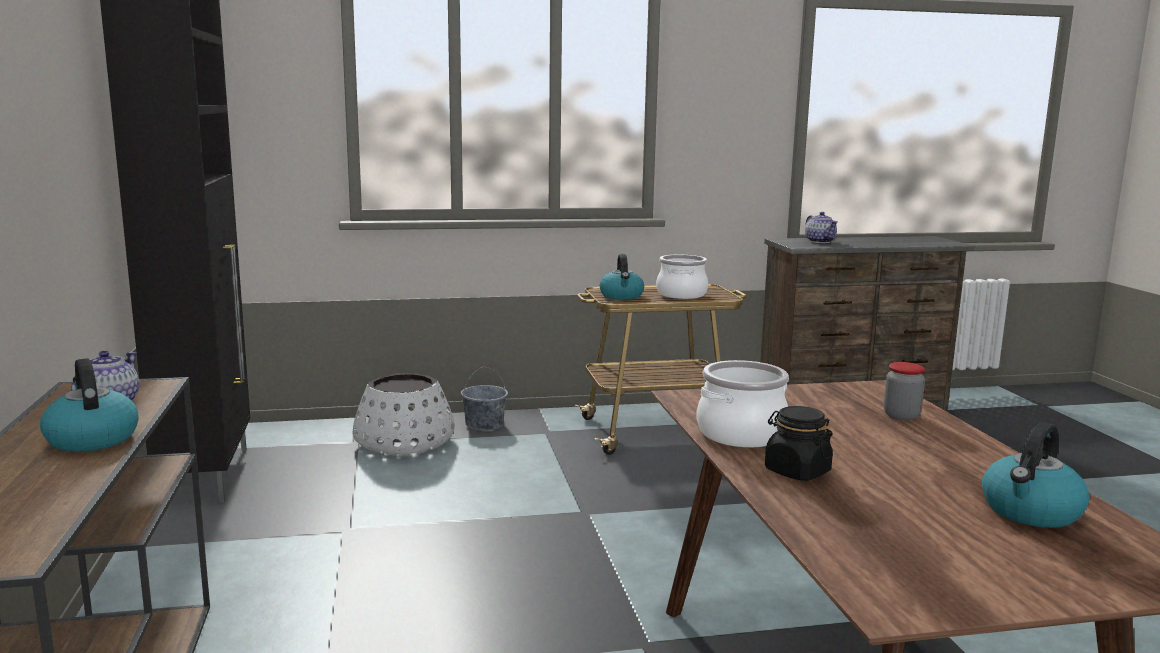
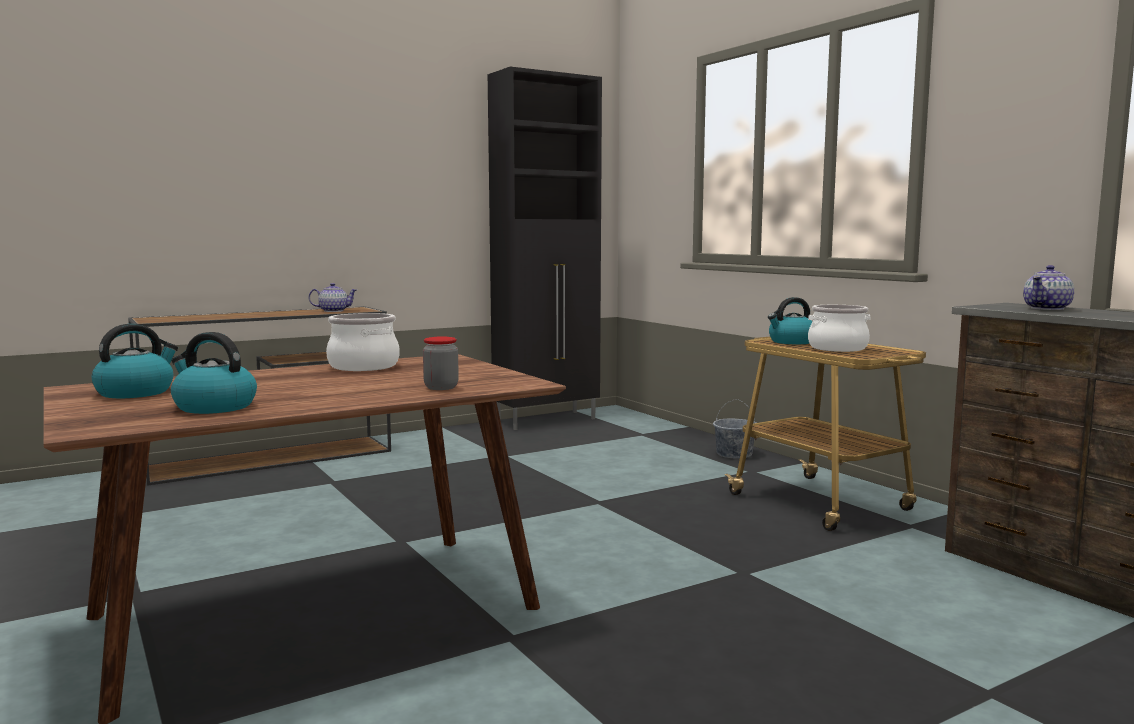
camera: 70 degrees right, 5 degrees down
(91, 439) = (282, 314): kettle -> kettle (136, 392)
(404, 443) = (659, 443): white planter -> none
(796, 471) = (288, 375): black jar -> none

